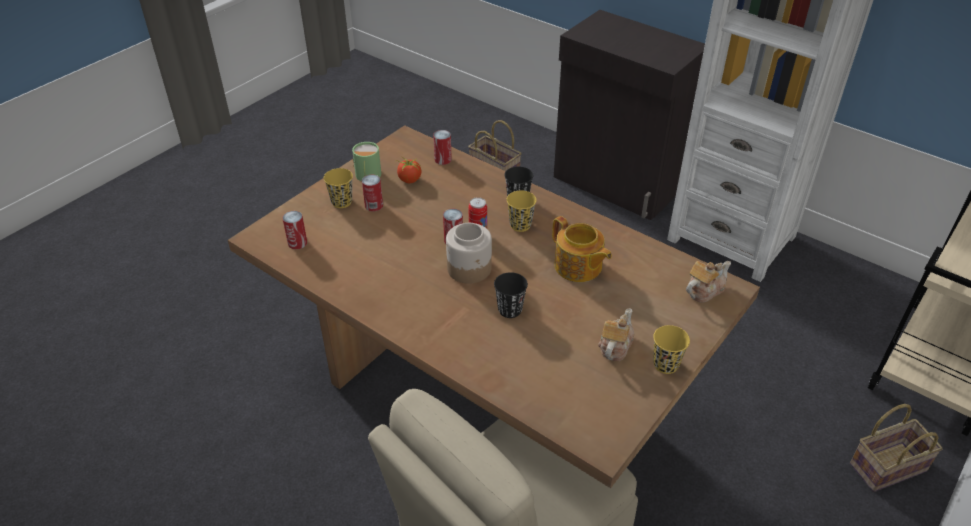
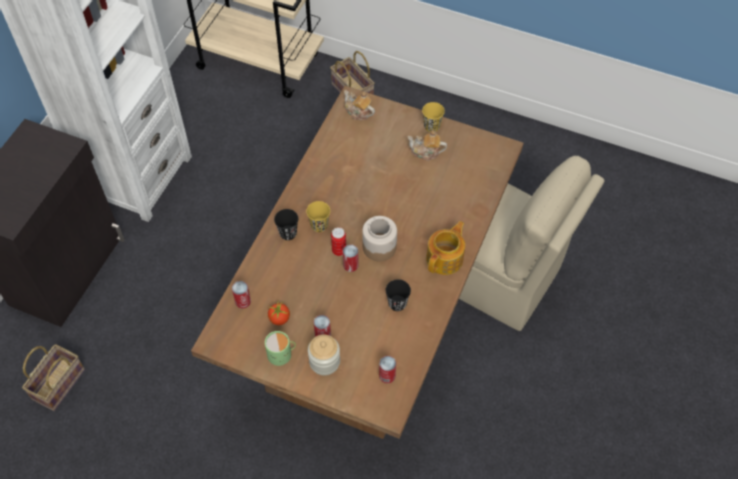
camera: 105 degrees left, 15 degrees up
(341, 202) = (324, 362): yellow cup -> jar
(510, 310) = (413, 213): black cup -> black cup (397, 303)
(578, 267) = (356, 182): teapot -> teapot (445, 258)

